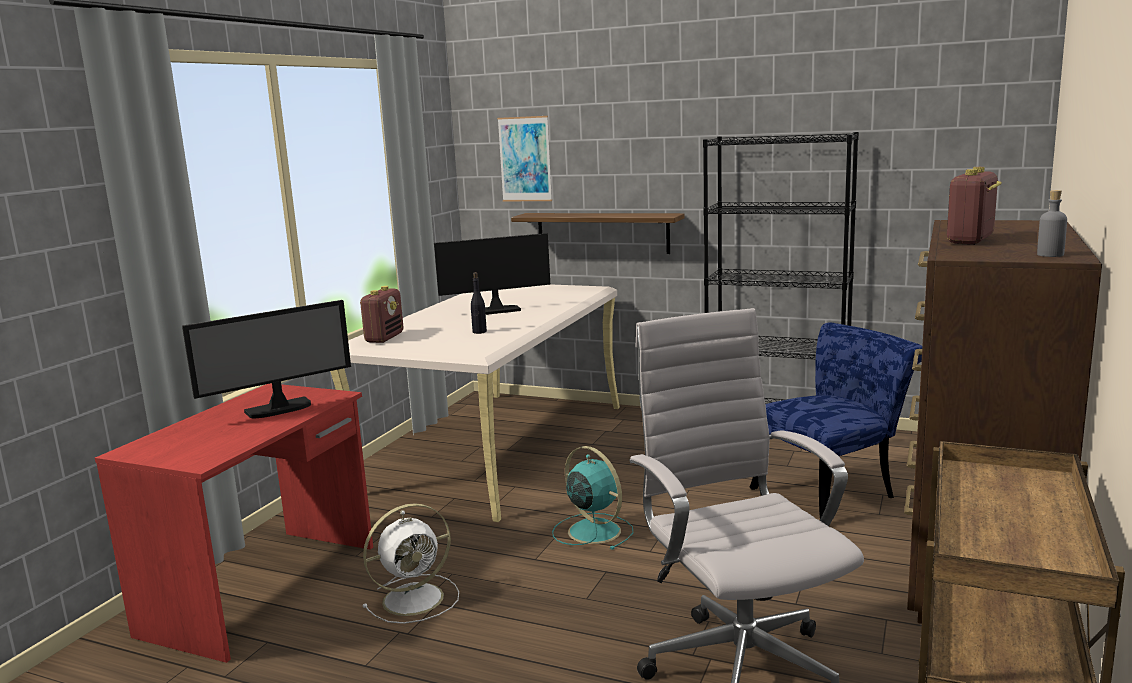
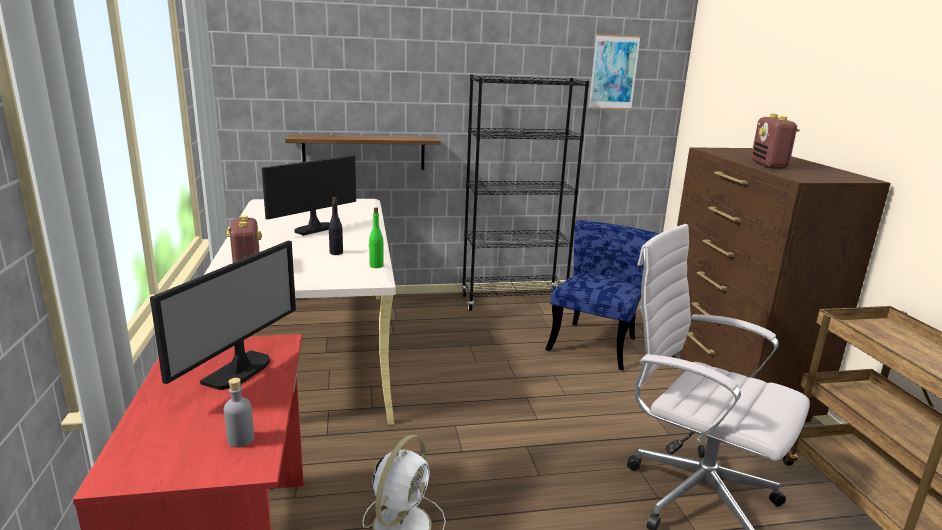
camera: 35 degrees left, 5 degrees up
(495, 345) = (376, 266): none -> green bottle
(525, 159) = (288, 84): picture -> picture (613, 72)
(592, 530) = (477, 412): turquoise fan -> none
(1050, 255) = (846, 176): grey bottle -> grey bottle (241, 440)

